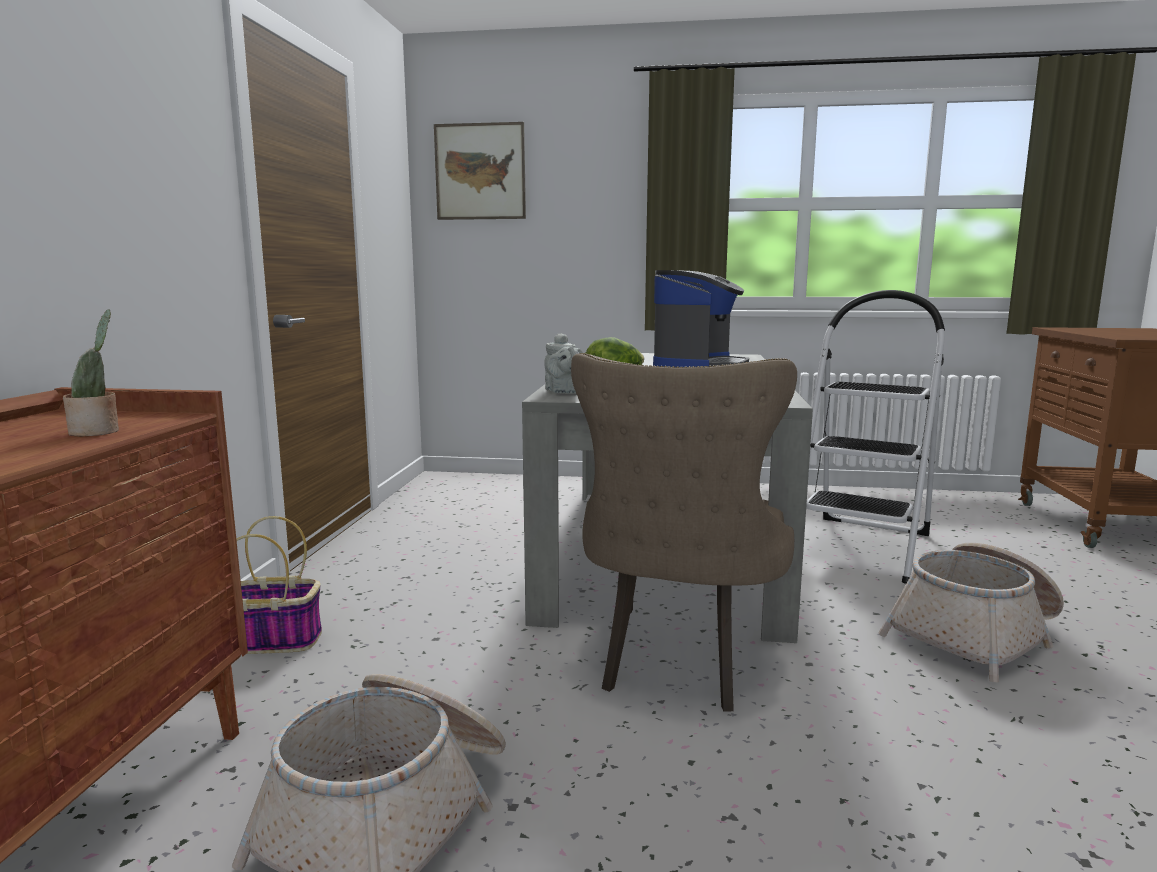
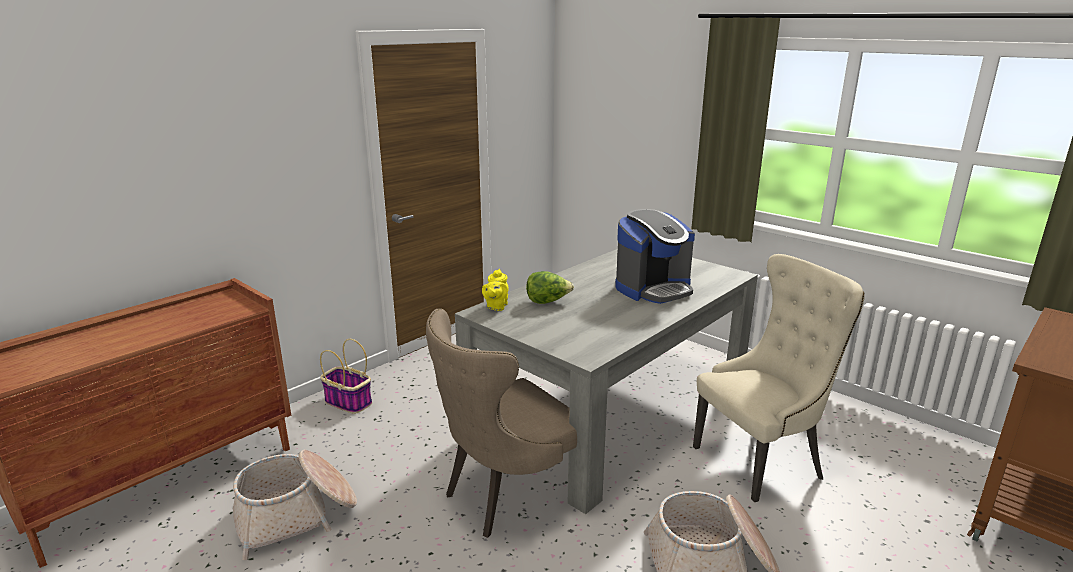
camera: 35 degrees right, 10 degrees up
(98, 432) = (210, 318): potted plant -> none
(480, 172) = (596, 86): picture -> none
(563, 392) = (496, 307): grey teapot -> yellow teapot
(863, 546) = (758, 461): step ladder -> beige chair

